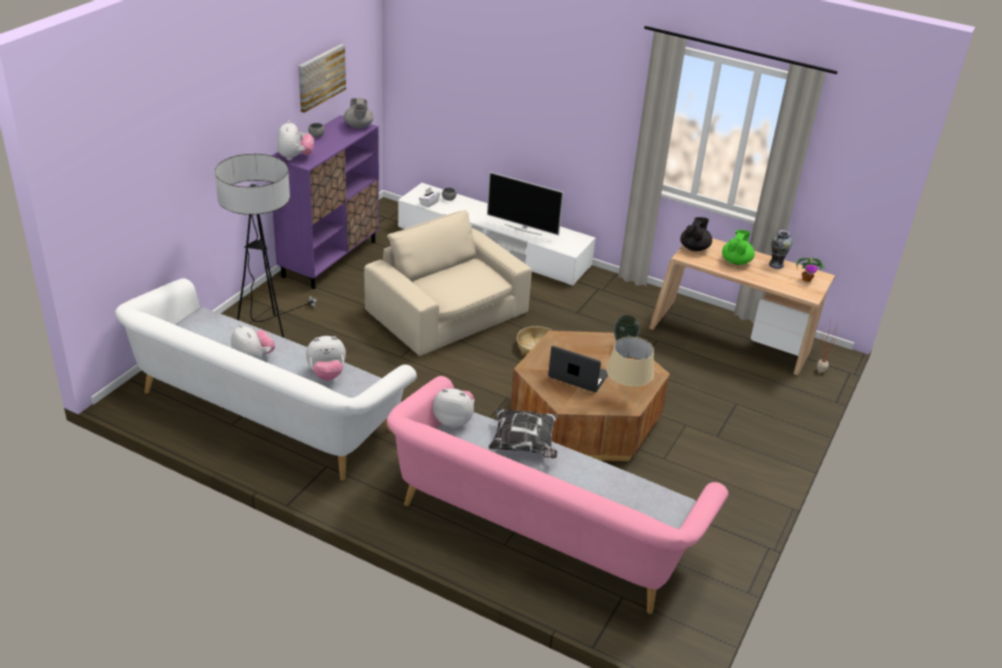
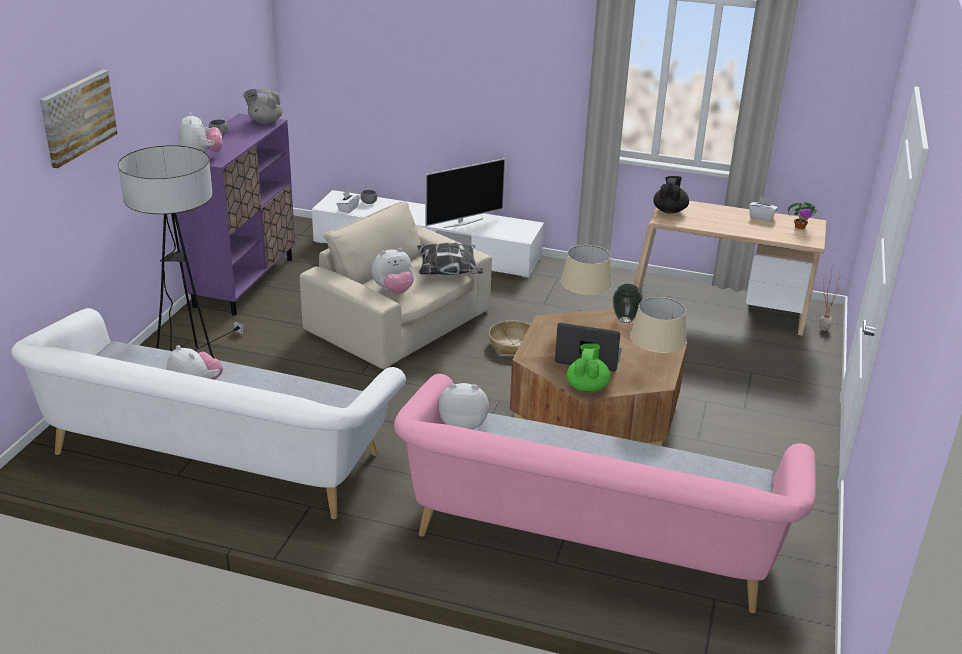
camera: 10 degrees left, 5 degrees down
(321, 77) = (215, 67): picture -> picture (77, 117)
(327, 374) = (293, 394): plush toy -> plush toy (393, 291)
(358, 126) = (265, 122): grey teapot -> grey teapot turned 120 degrees clockwise
(523, 229) = (462, 223): television -> television turned 45 degrees counterclockwise
(524, 444) = (555, 438): pillow -> pillow (449, 272)
(586, 342) = (582, 322): none -> beige table lamp
(736, 261) = (719, 218): green teapot -> green teapot (587, 386)
(776, 264) = (761, 217): vase -> white tissue box

